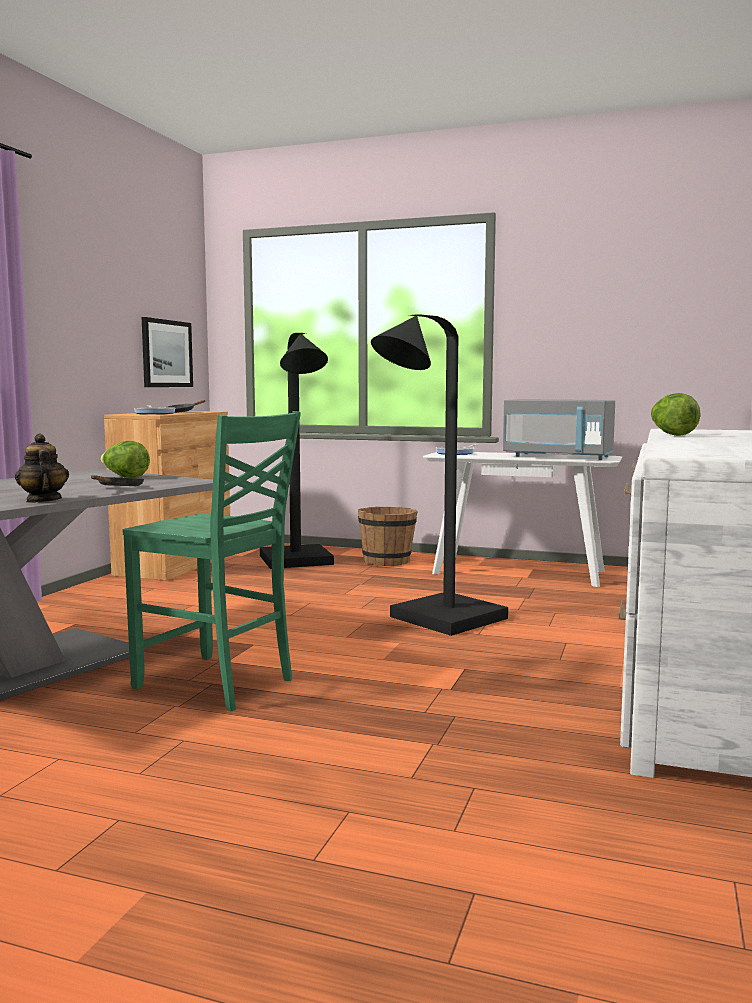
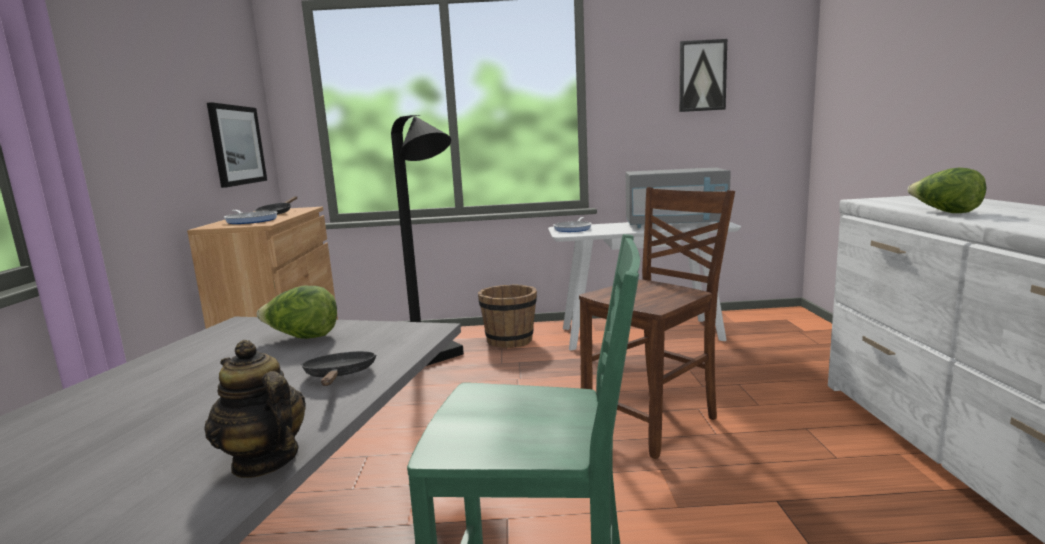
camera: 20 degrees left, 5 degrees up
(436, 621) = (654, 422): black floor lamp -> brown chair
(619, 303) = (702, 76): none -> picture

